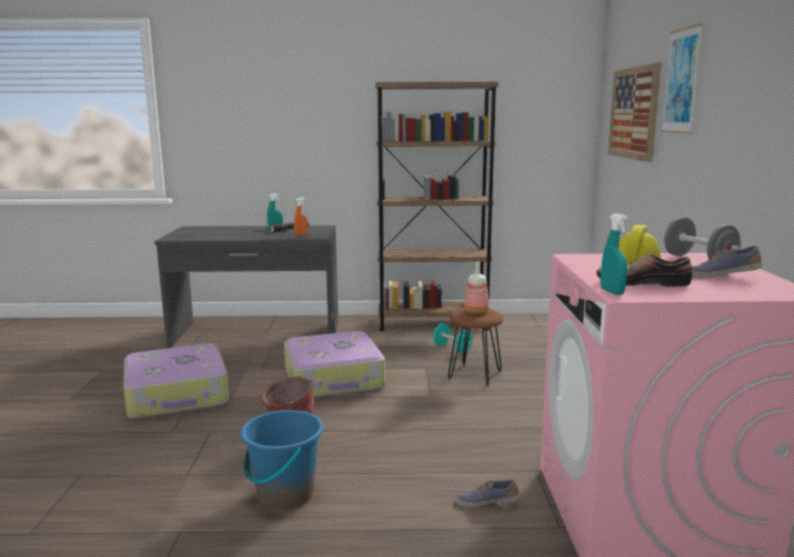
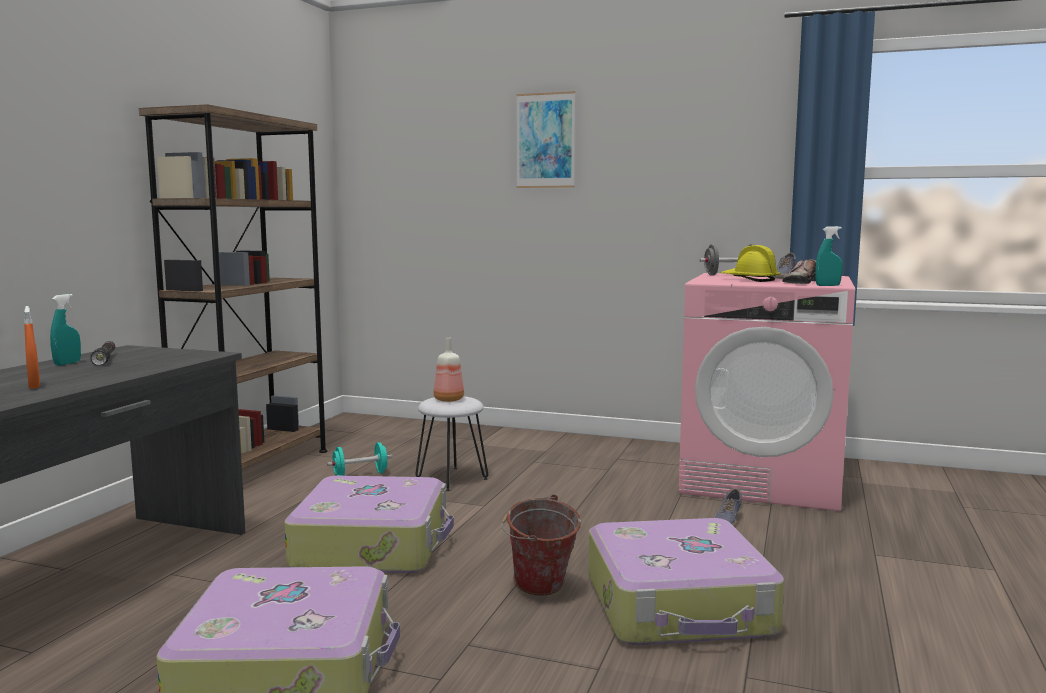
camera: 70 degrees left, 5 degrees down
(285, 495) = (680, 606): blue bucket -> suitcase
(301, 235) = (168, 358): orange spray bottle -> orange spray bottle (34, 386)
(475, 375) = (452, 478): brown stool -> white stool
(633, 113) = (443, 171): picture -> none

